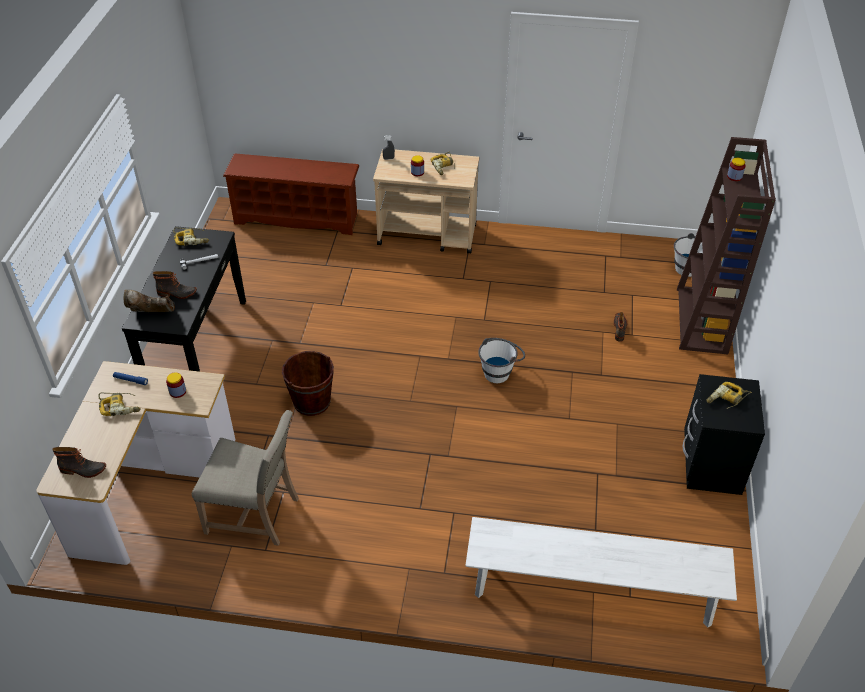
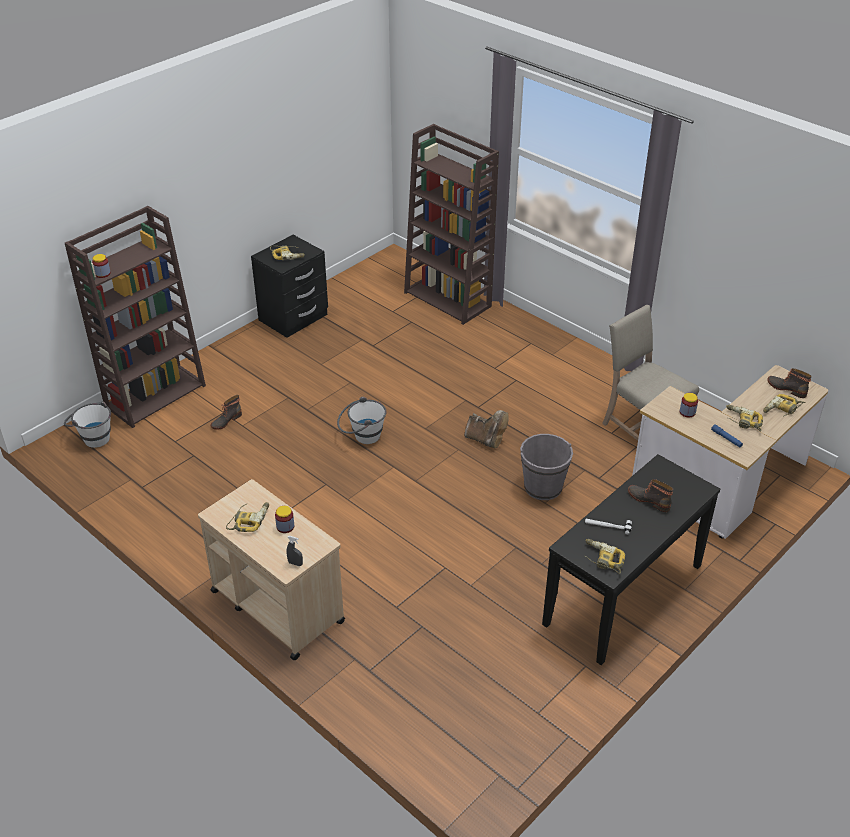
camera: 145 degrees left, 5 degrees down
(83, 439) = (782, 410): none -> power drill
(151, 314) = (685, 489): brown boot -> brown boot (486, 440)
(297, 218) = (401, 720): brown shoe rack -> none
(312, 402) = (543, 487): brown bucket -> grey bucket
(592, 592) = (448, 299): white bench -> brown bookcase

